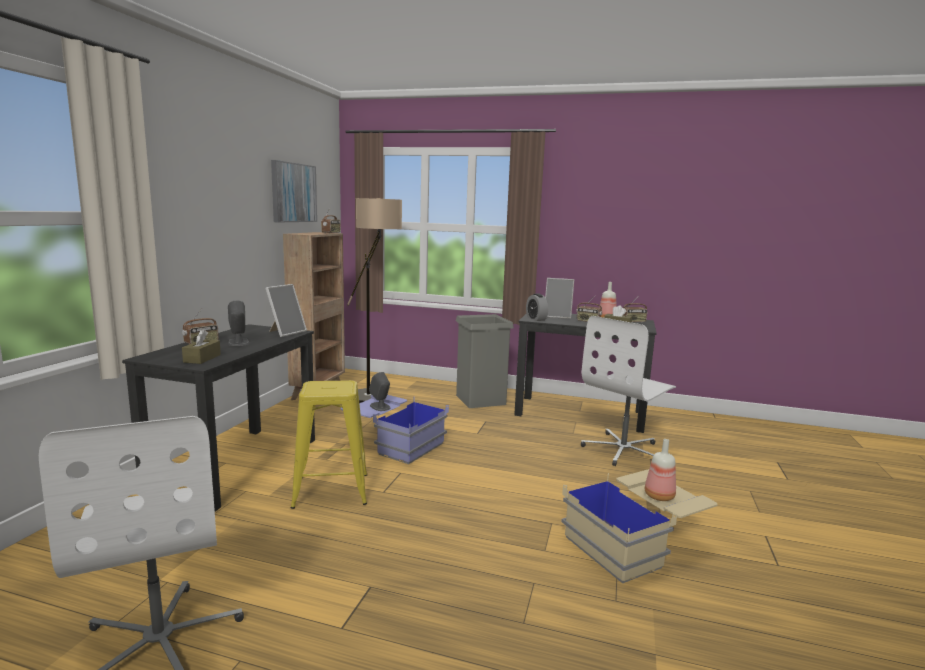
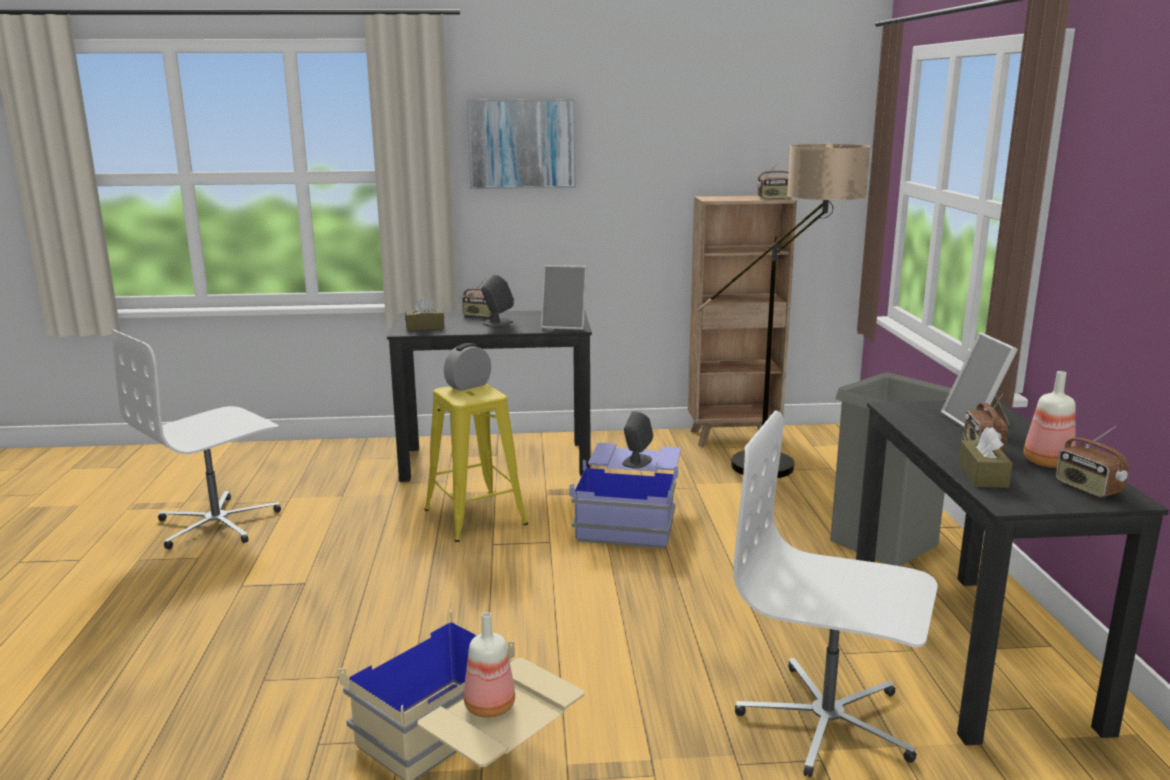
camera: 70 degrees right, 5 degrees up
(293, 192) = (739, 135): picture -> picture (522, 144)
(536, 319) = (908, 411): alarm clock -> alarm clock (468, 386)

